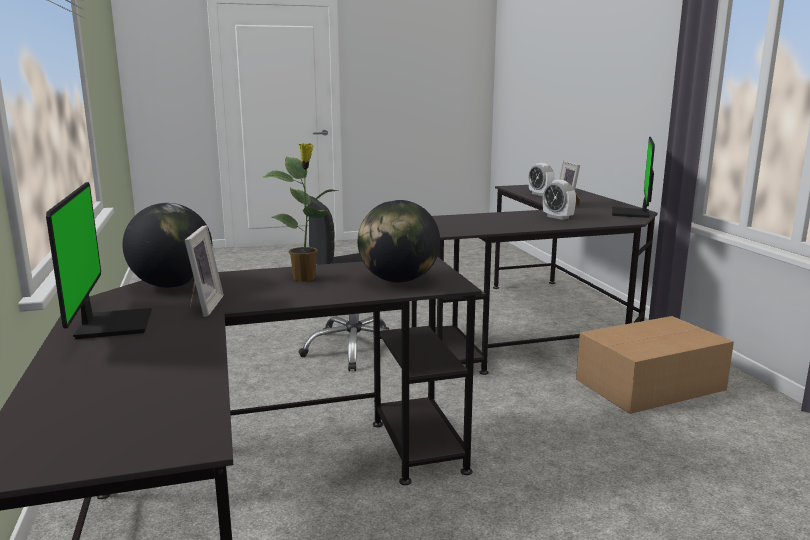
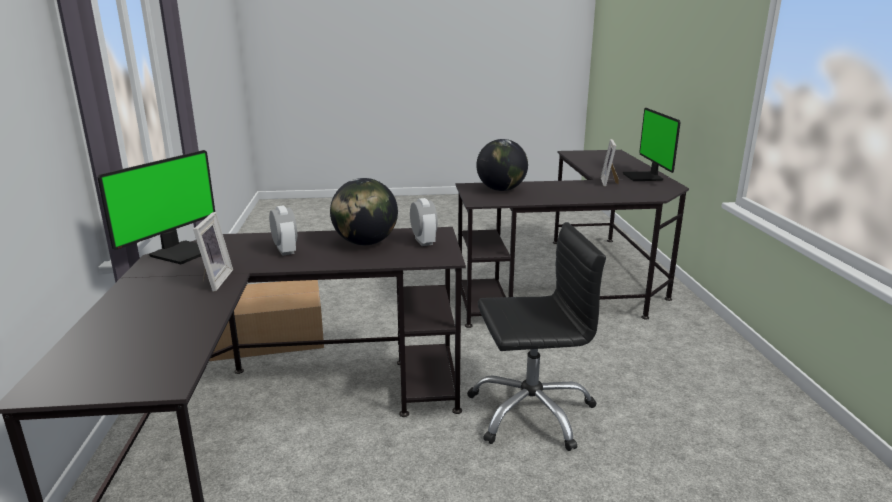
camera: 170 degrees left, 5 degrees up
(172, 285) = (643, 193): globe -> globe (365, 243)
(306, 278) = (561, 194): potted plant -> none
(540, 194) = (179, 328): alarm clock -> alarm clock (423, 241)

